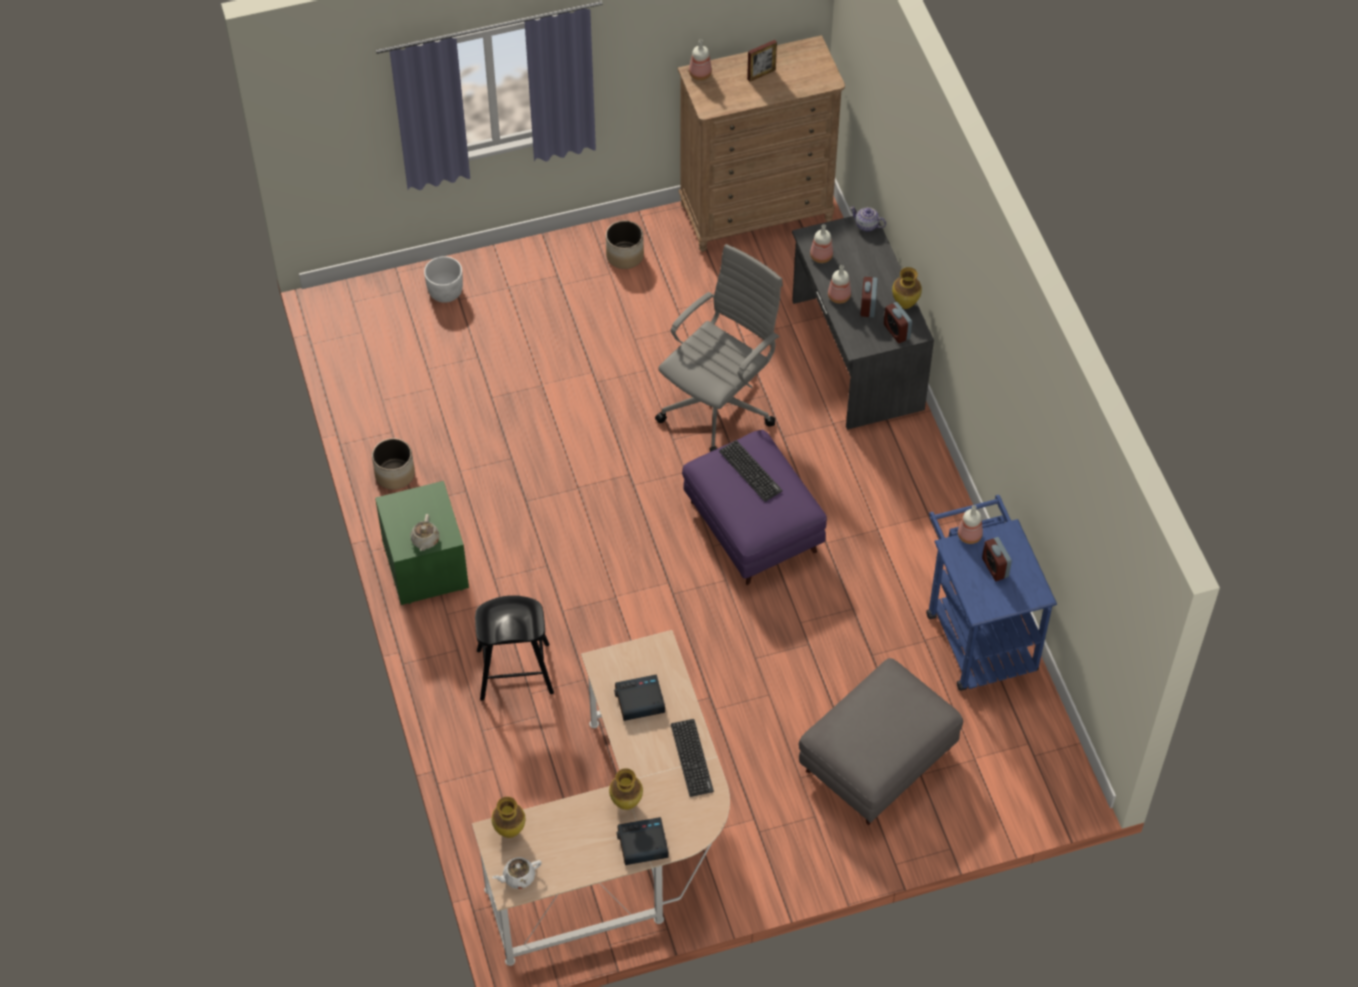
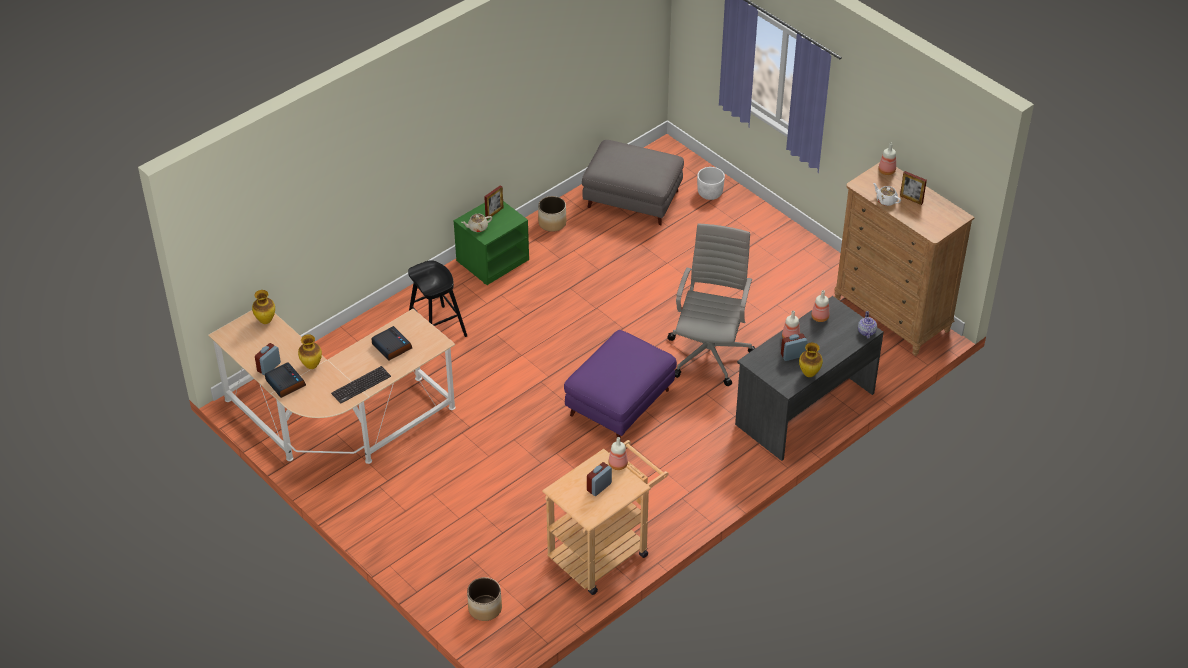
camera: 65 degrees right, 10 degrees down
(408, 511) = (494, 213): none -> picture frame
(518, 877) = (235, 335): white teapot -> white teapot (886, 200)
(625, 256) = (803, 264): planter -> planter (485, 608)
(719, 405) = (710, 352): grey office chair -> grey office chair turned 90 degrees counterclockwise
(750, 471) = (630, 359): keyboard -> none
(877, 759) = (467, 529): grey ottoman -> grey ottoman (633, 199)
(896, 331) = (781, 377): alarm clock -> alarm clock (269, 367)
(977, 633) = (604, 551): blue cart -> beige cart

